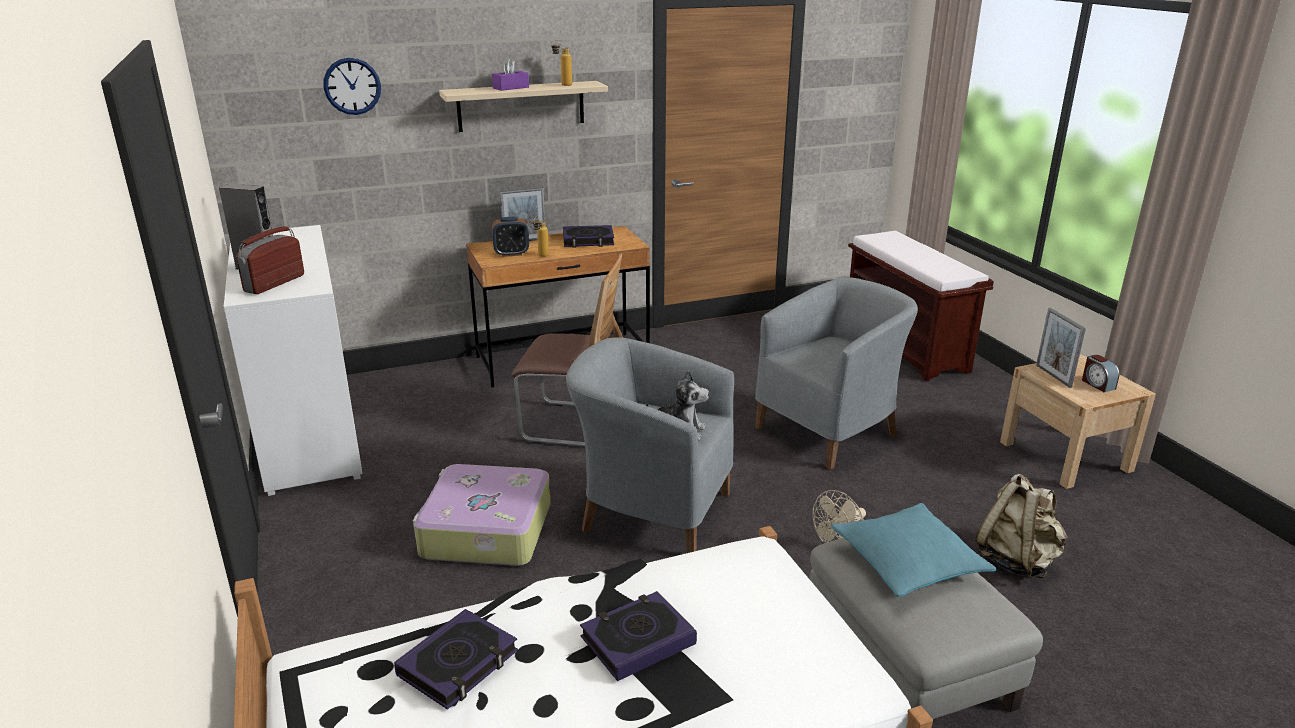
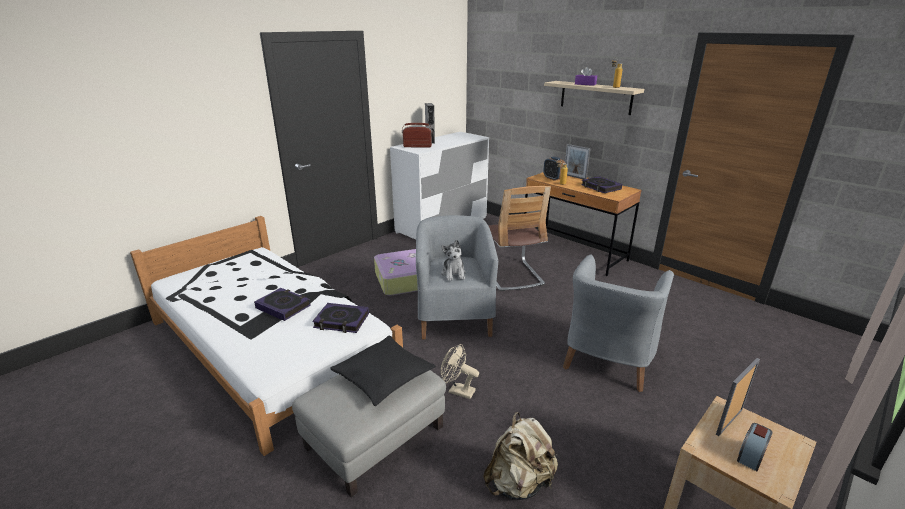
camera: 65 degrees right, 0 degrees up
(352, 86) = (519, 72): wall clock -> none
(458, 664) = (259, 274): book -> book (341, 321)
(830, 430) = (607, 360): grey armchair -> grey armchair turned 90 degrees clockwise
(906, 347) = (797, 376): brown bench -> none
(908, 561) = (383, 376): turquoise pillow -> black pillow

